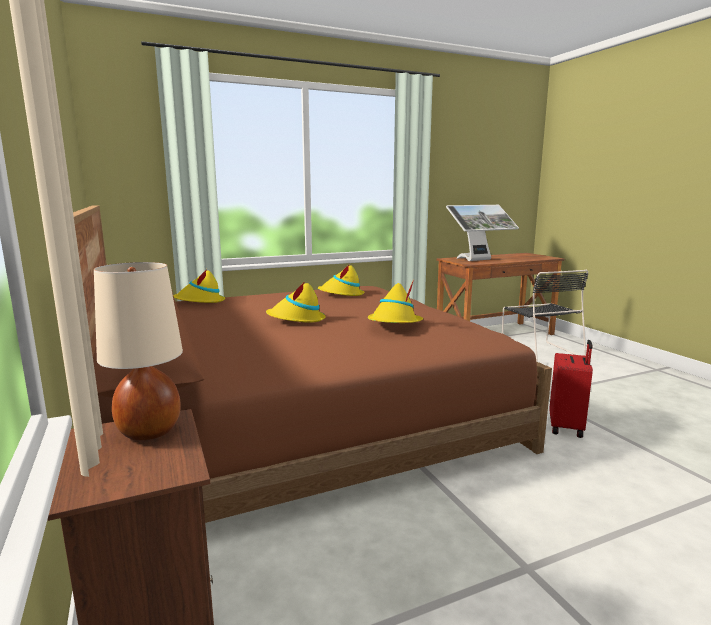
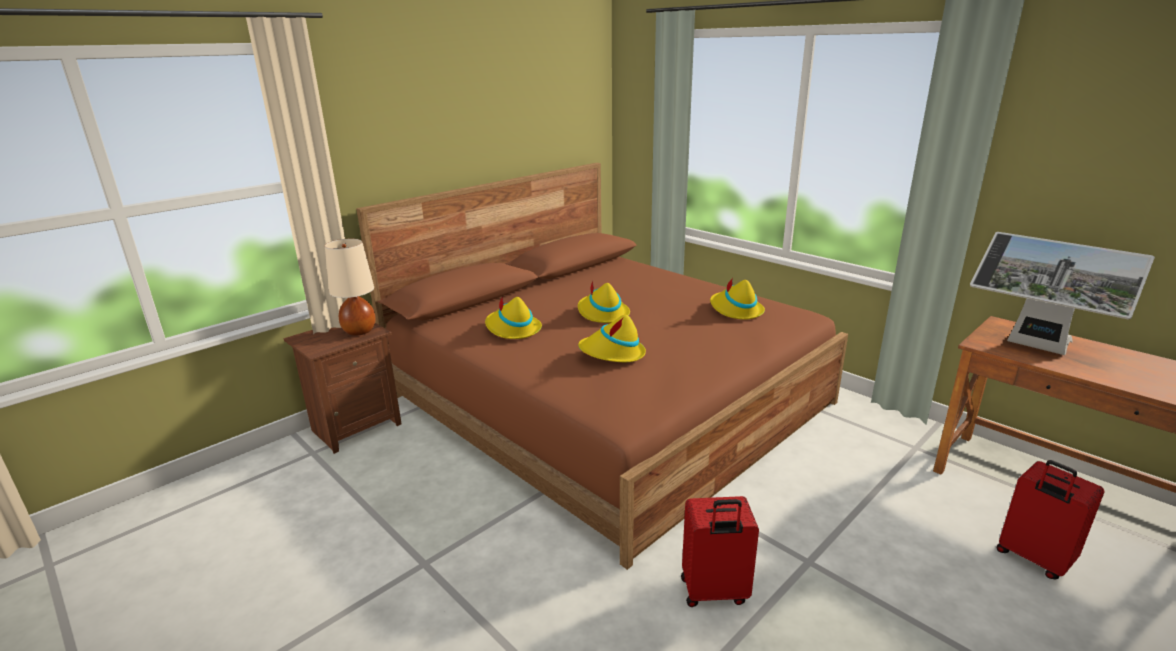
camera: 70 degrees right, 10 degrees up
(200, 302) = (633, 268): yellow hat -> yellow hat (512, 329)
(540, 352) = (1033, 559): black chair -> red suitcase

